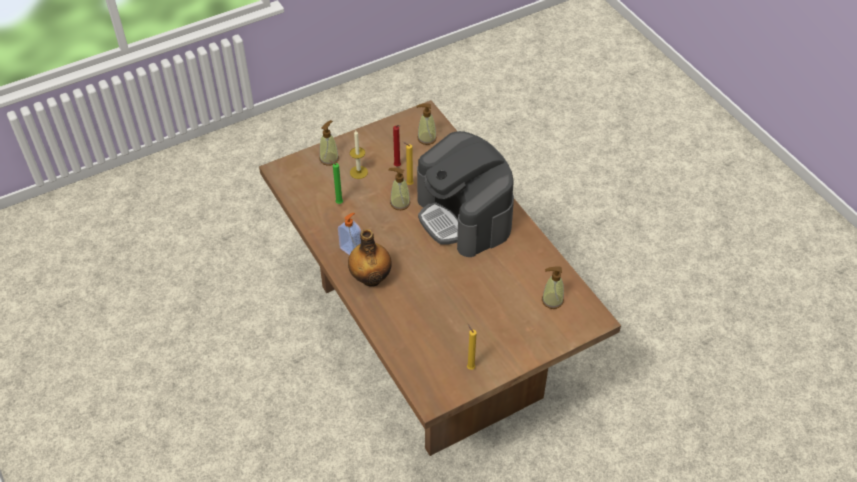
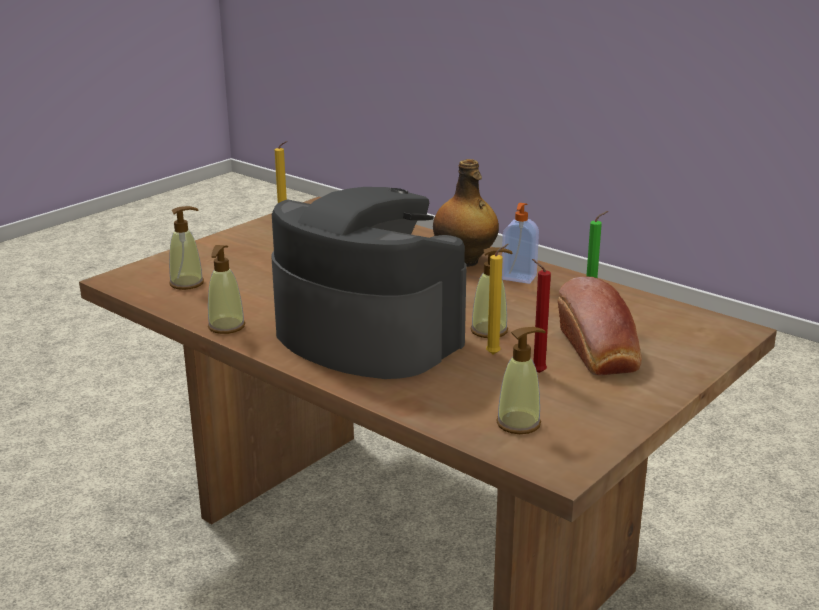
camera: 160 degrees right, 25 degrees down
(329, 159) = (672, 358): soap dispenser -> soap dispenser (226, 326)
(358, 172) = (599, 352): candle -> bread

